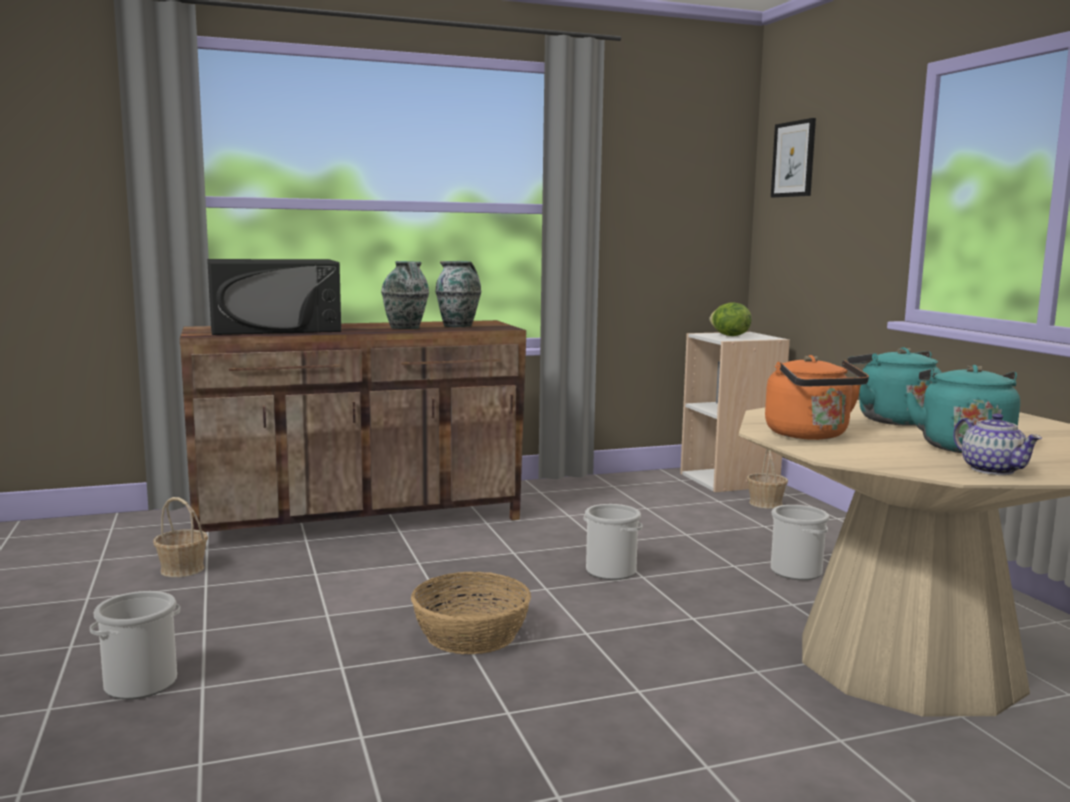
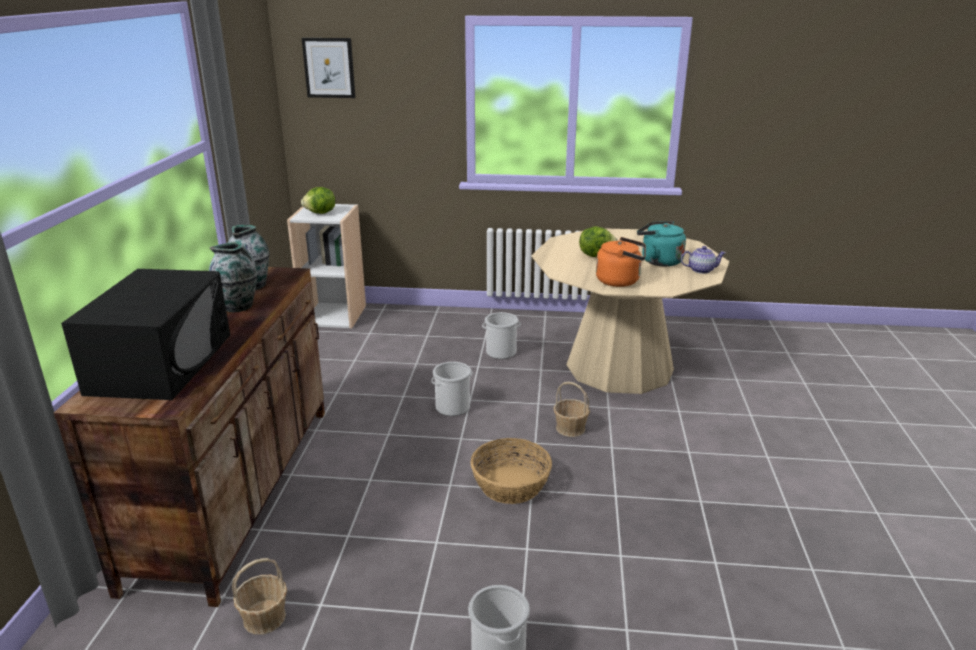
camera: 65 degrees left, 15 degrees up
(765, 503) = (391, 321): basket -> basket (570, 428)
(892, 420) = (596, 255): turquoise kettle -> lettuce

